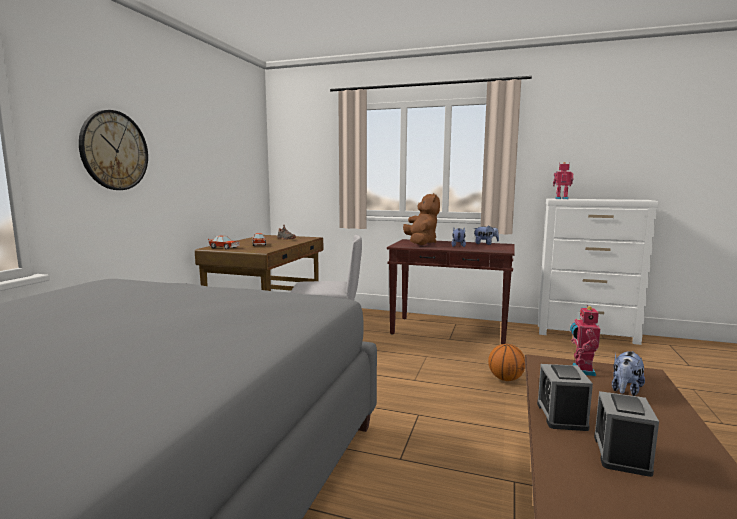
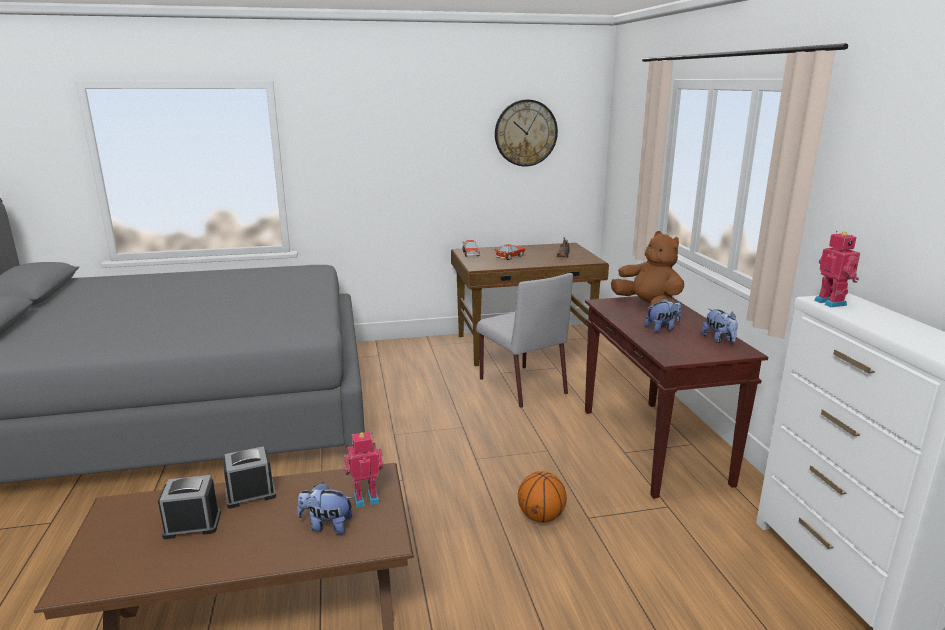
camera: 60 degrees right, 10 degrees up
(114, 150) = (365, 156): wall clock -> wall clock (525, 133)
(421, 243) = (648, 308): brown plush toy -> brown plush toy turned 90 degrees counterclockwise

